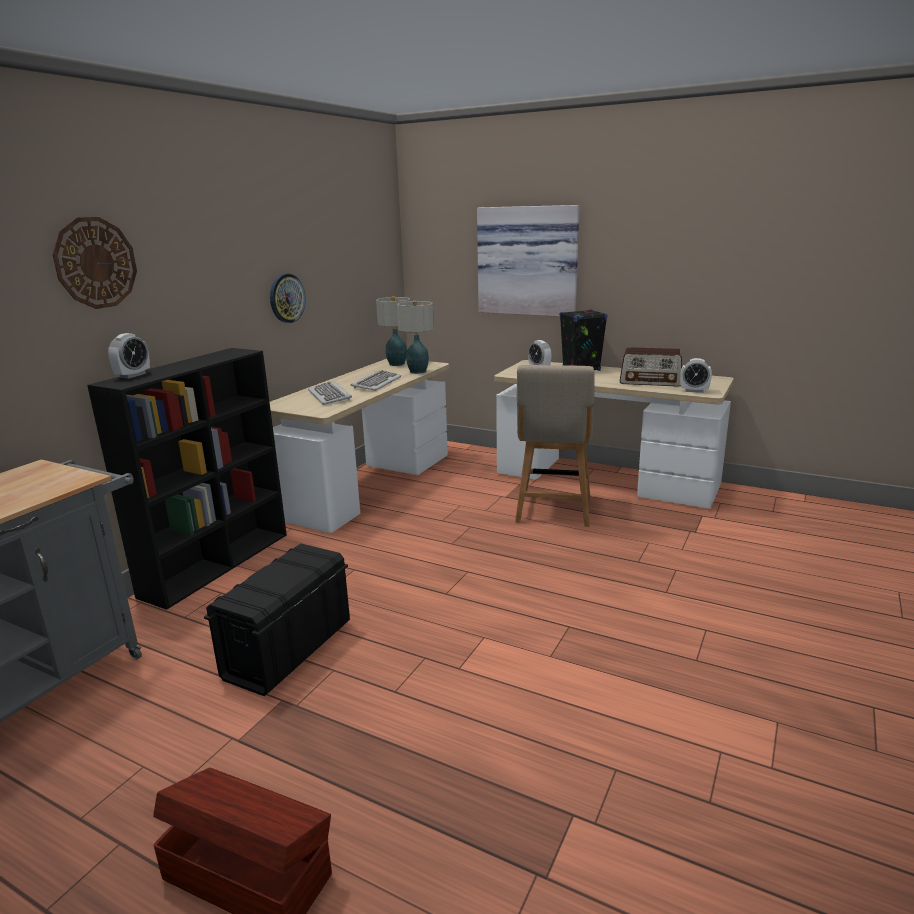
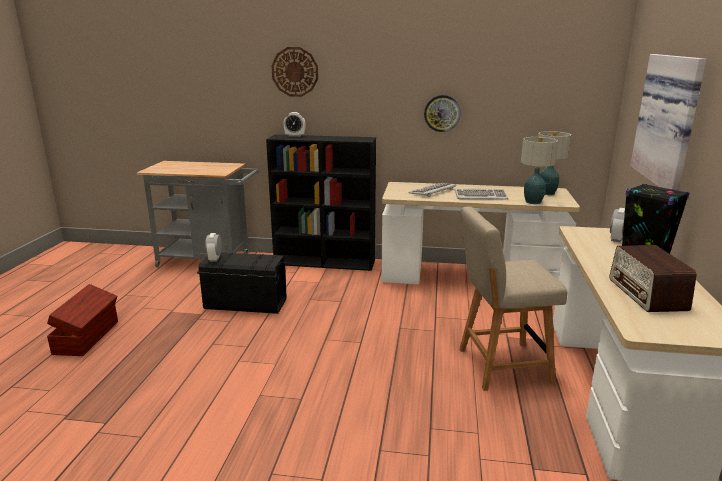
camera: 70 degrees right, 0 degrees up
(694, 391) = (637, 321): alarm clock -> alarm clock (215, 259)

